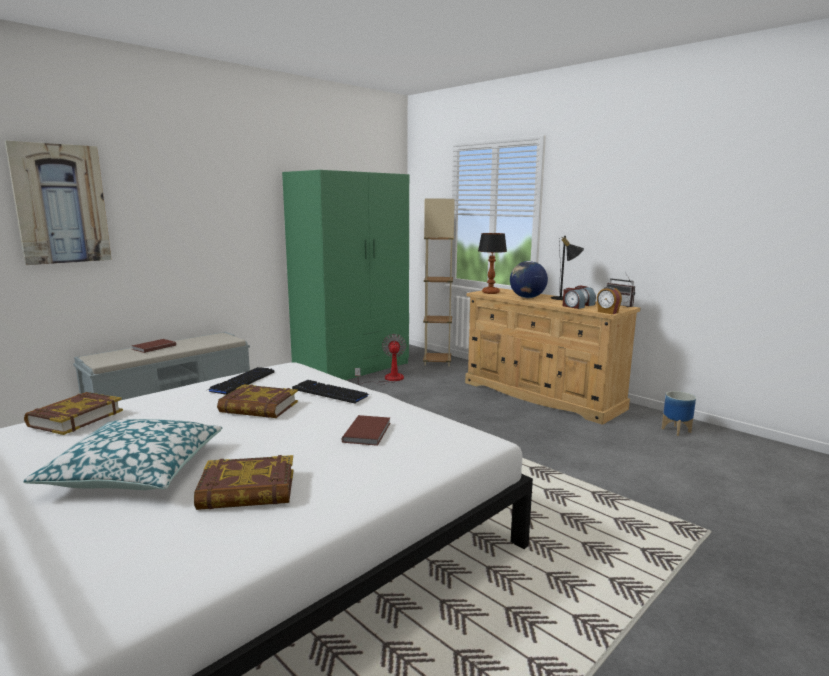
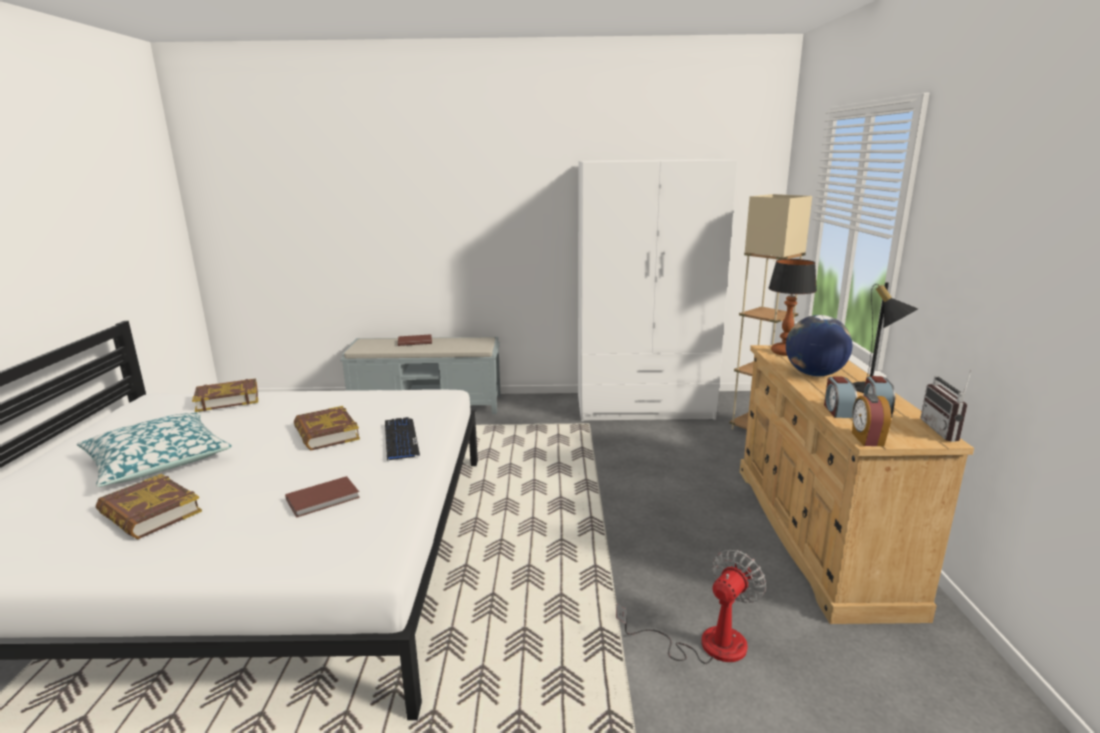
camera: 45 degrees right, 5 degrees up
(61, 204) = (350, 202): picture -> none
(242, 381) = (376, 400): keyboard -> none
(353, 368) = (644, 406): green wardrobe -> white wardrobe
(388, 379) = (655, 434): fan -> fan (706, 644)
(676, 430) = (958, 707): planter -> none

